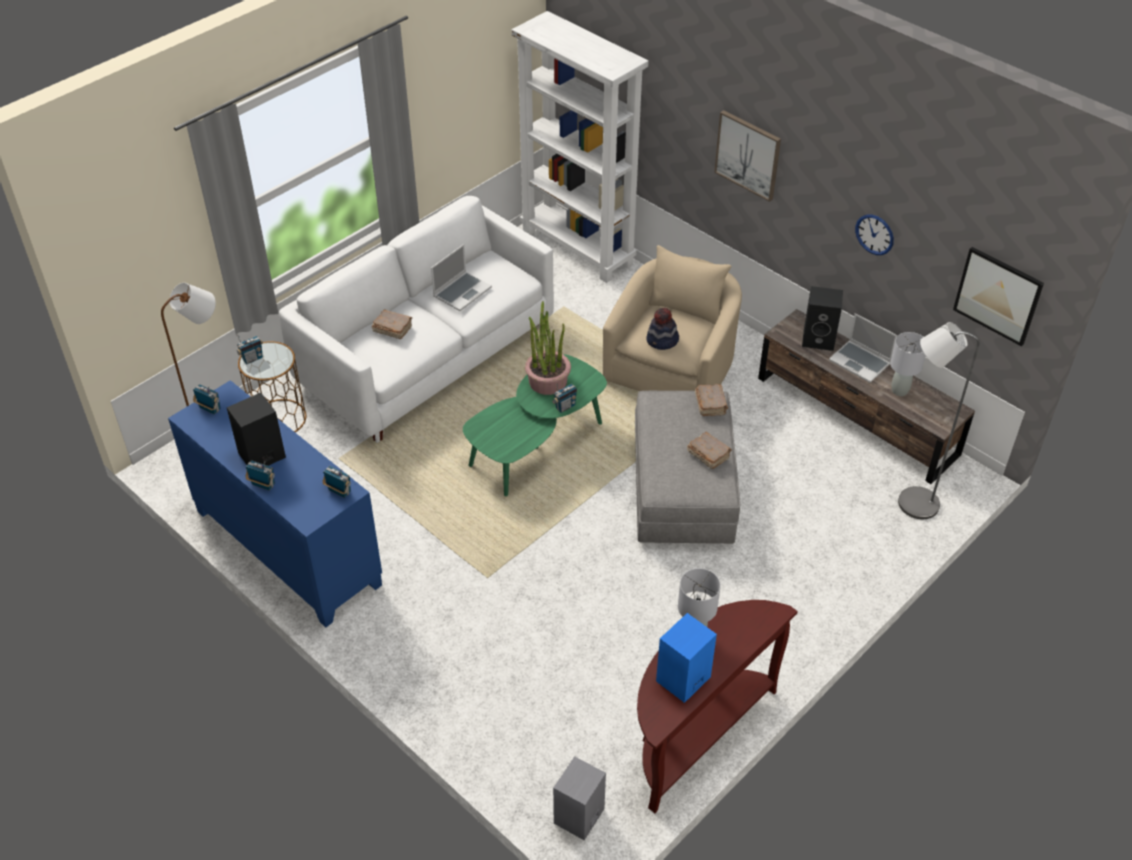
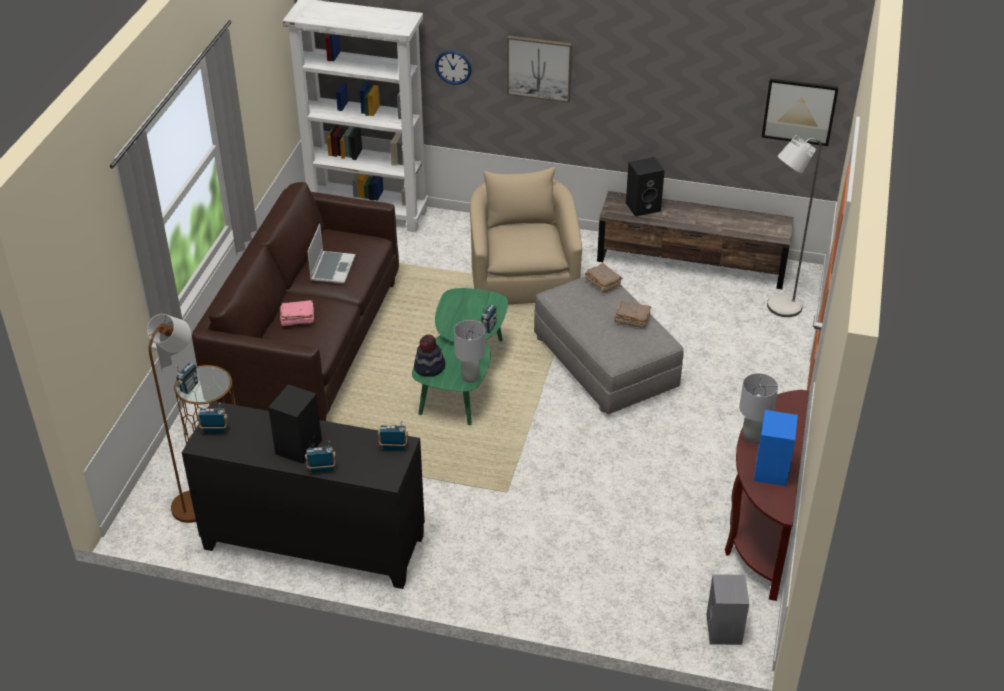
camera: 30 degrees left, 5 degrees down
(286, 548) = (313, 543): blue cabinet -> black cabinet
(392, 329) = (297, 318): brown book -> pink book
(427, 356) = (308, 343): white sofa -> brown sofa
(547, 381) = (457, 313): potted plant -> none
(662, 341) = (526, 250): hat -> hat (430, 367)
(860, 362) = (687, 212): laptop -> none
(874, 234) = (676, 98): wall clock -> wall clock (453, 67)
(899, 390) = (731, 222): grey table lamp -> grey table lamp (470, 378)

